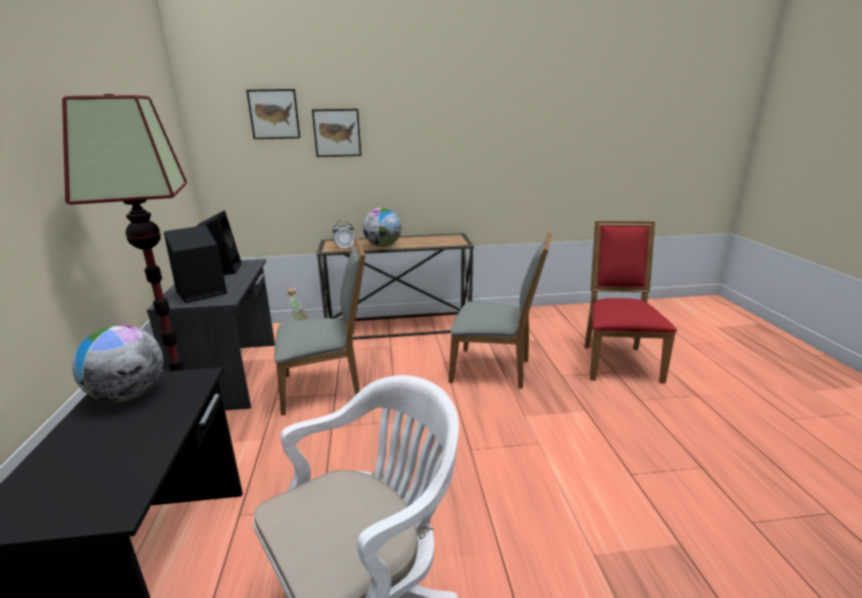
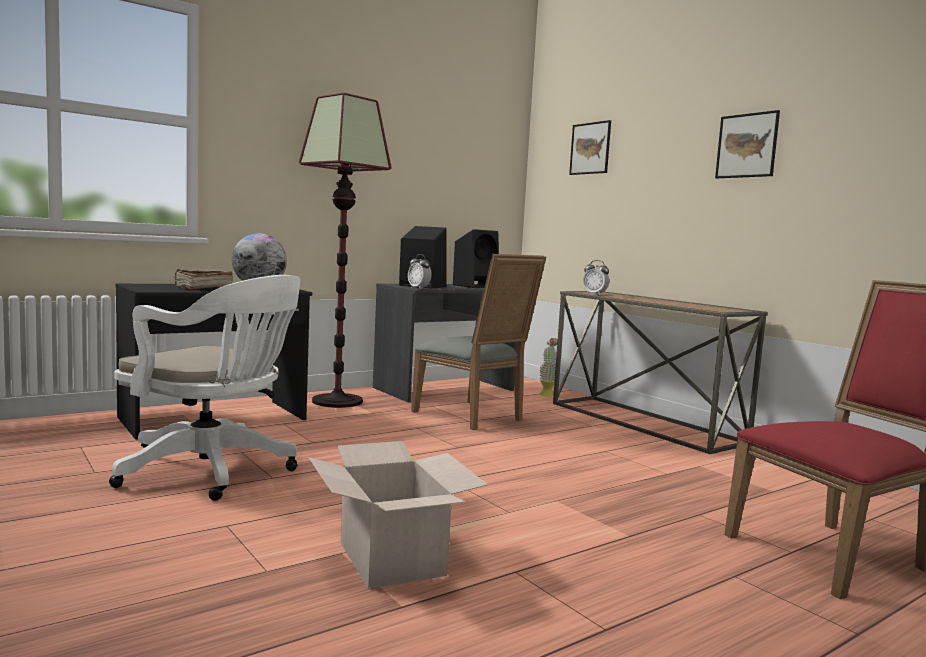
camera: 60 degrees right, 15 degrees down
(122, 448) = (203, 288): none -> brown book
(224, 299) = (418, 288): none -> alarm clock
(337, 133) = (640, 166): picture -> picture (747, 145)
(383, 246) = (631, 298): globe -> none
(495, 370) = (637, 476): grey chair -> none
(607, 528) = (390, 558): none -> cardboard box

